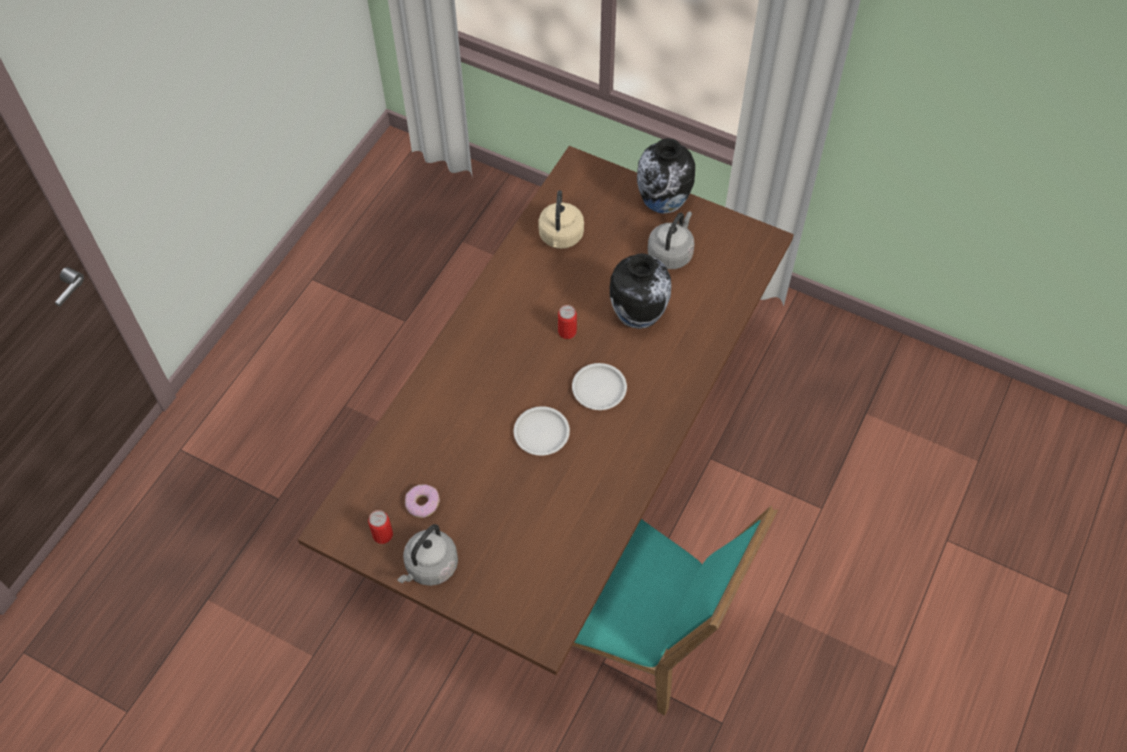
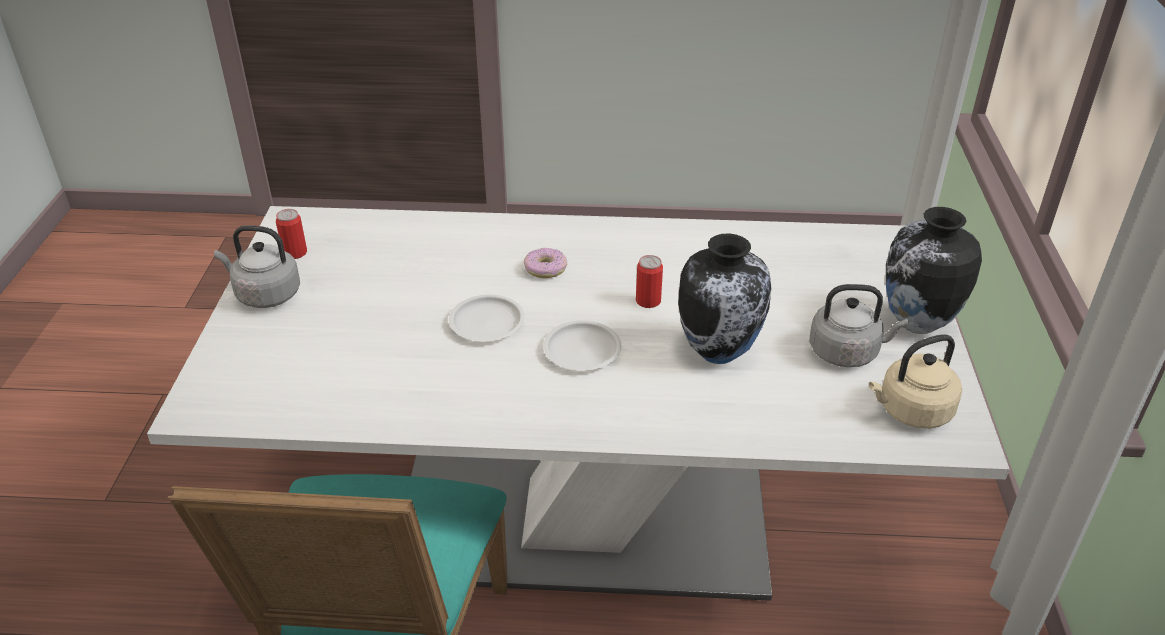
camera: 65 degrees right, 20 degrees down
(422, 503) = (346, 266): donut -> donut (545, 268)
(561, 237) = (781, 257): beige kettle -> beige kettle (911, 411)
(564, 478) = (582, 521): brown dining table -> white dining table

